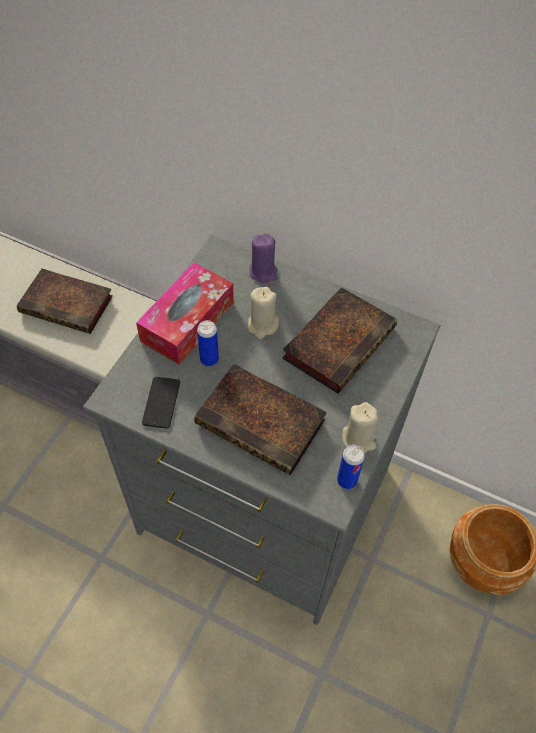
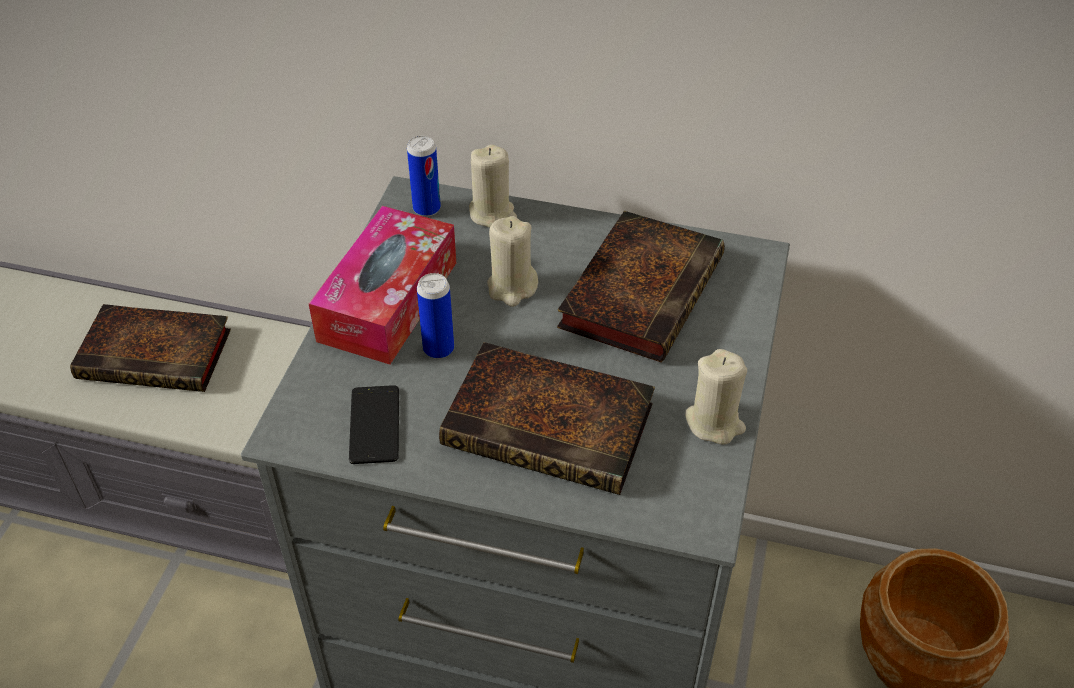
camera: 10 degrees left, 10 degrees down
(263, 272) = (492, 213): purple candle -> beige candle
(347, 480) = (714, 485): can -> can (426, 209)

